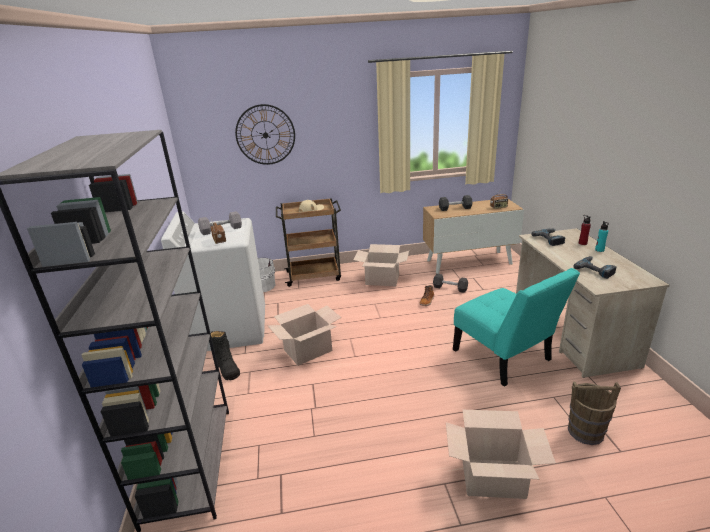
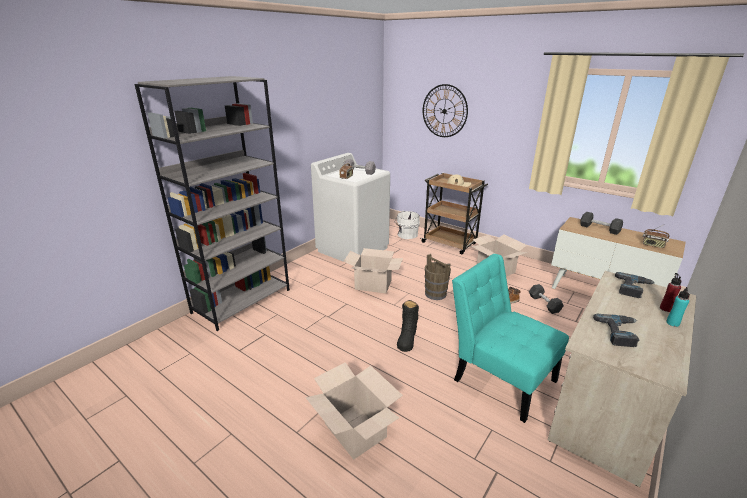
camera: 45 degrees right, 0 degrees up
(226, 367) = (321, 268): black boot -> black boot (407, 337)
(505, 358) = (500, 377): turquoise chair -> turquoise chair turned 120 degrees clockwise
(586, 432) = (473, 471): brown bucket -> brown bucket (435, 294)

